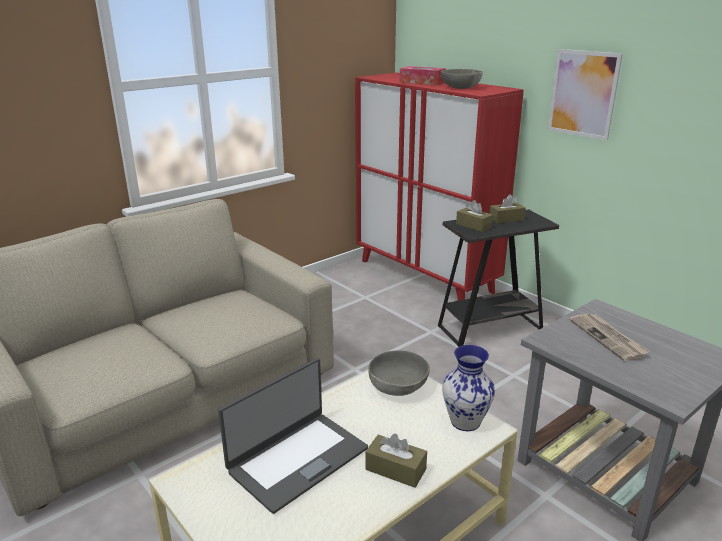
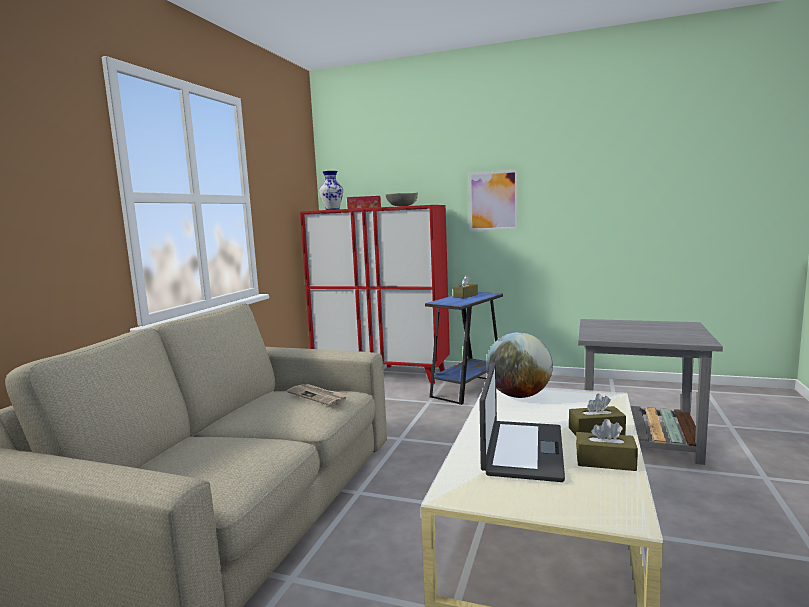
camera: 30 degrees left, 15 degrees down
(399, 386) = (519, 395): grey bowl -> globe
(464, 421) = (591, 398): vase -> vase (332, 209)
(473, 226) = (451, 301): brown tissue box -> brown tissue box (605, 461)
(490, 327) = (467, 389): black side table -> blue side table
(608, 338) = (622, 330): newspaper -> newspaper (318, 396)

